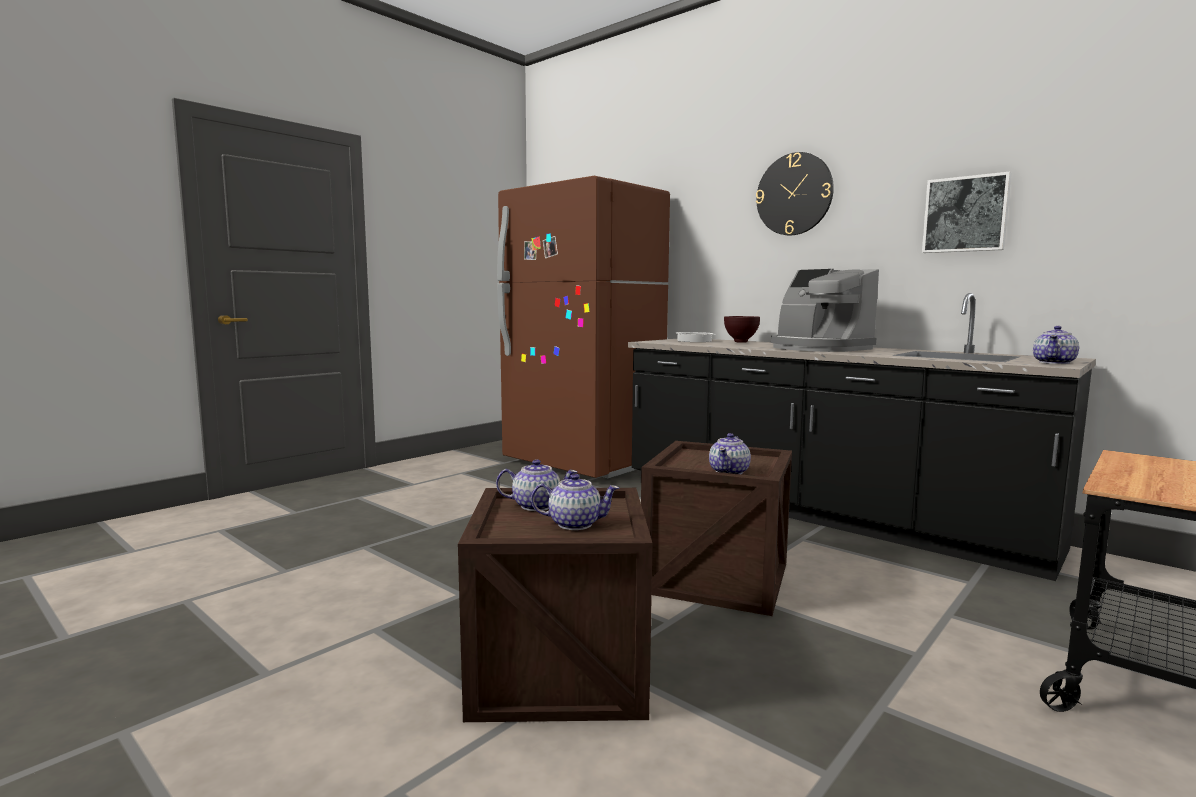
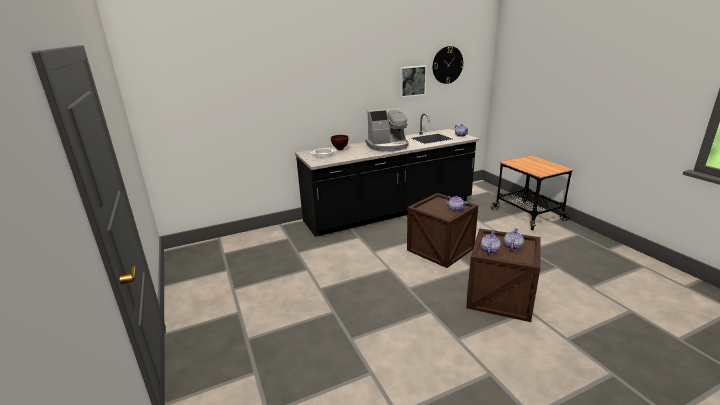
camera: 65 degrees left, 15 degrees up
(583, 463) = (261, 244): brown fridge -> none
(794, 194) = (345, 71): wall clock -> wall clock (447, 65)

